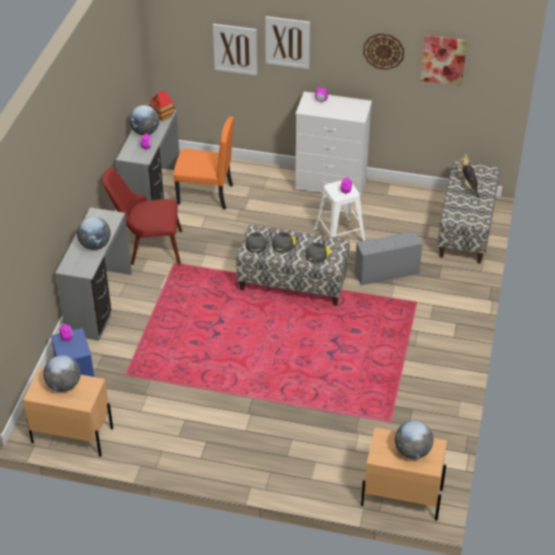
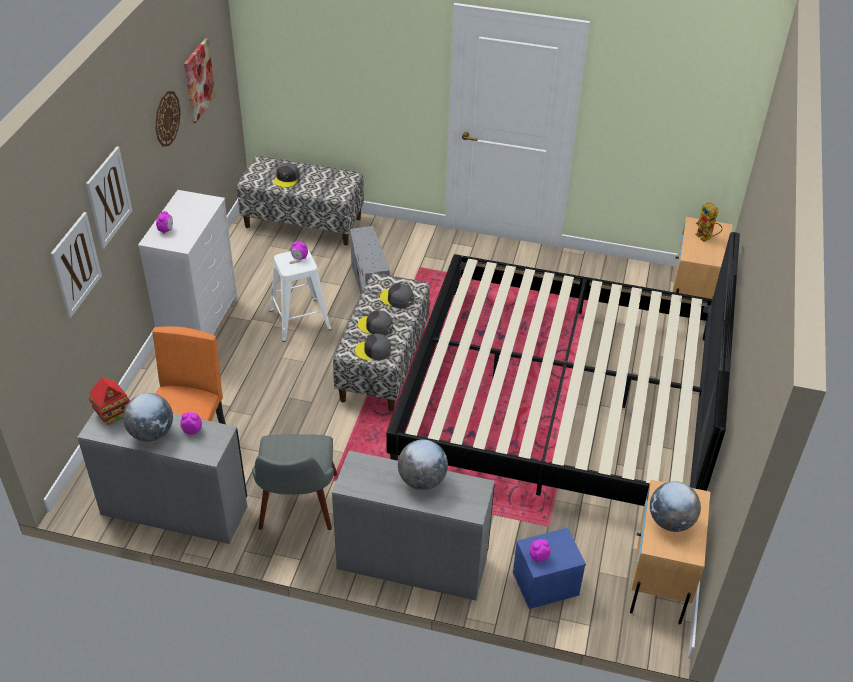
camera: 90 degrees left, 0 degrees up
(147, 248) = (297, 511): red chair -> grey chair
(258, 388) = (560, 398): none -> bed
(412, 452) = (706, 238): globe -> toy robot
(468, 186) = (287, 178): plush toy -> grey cap

